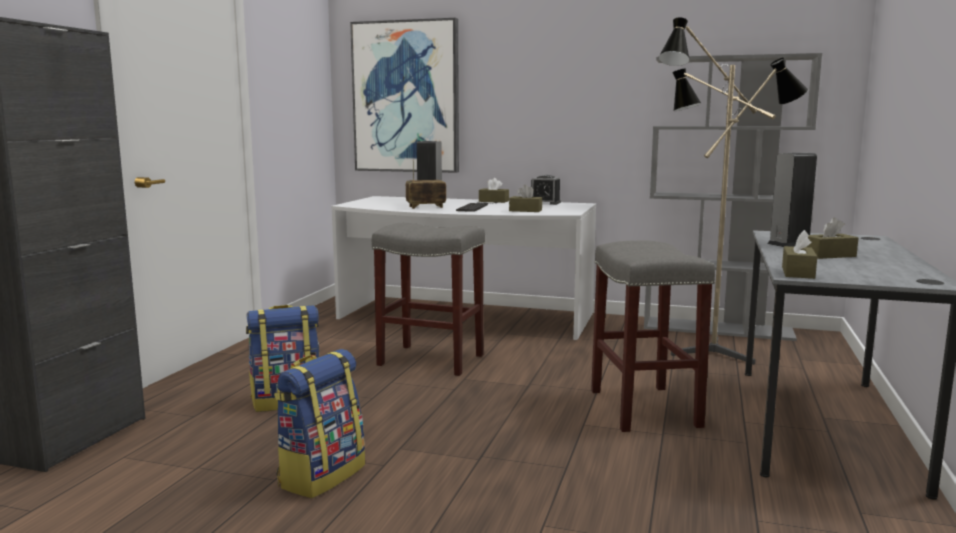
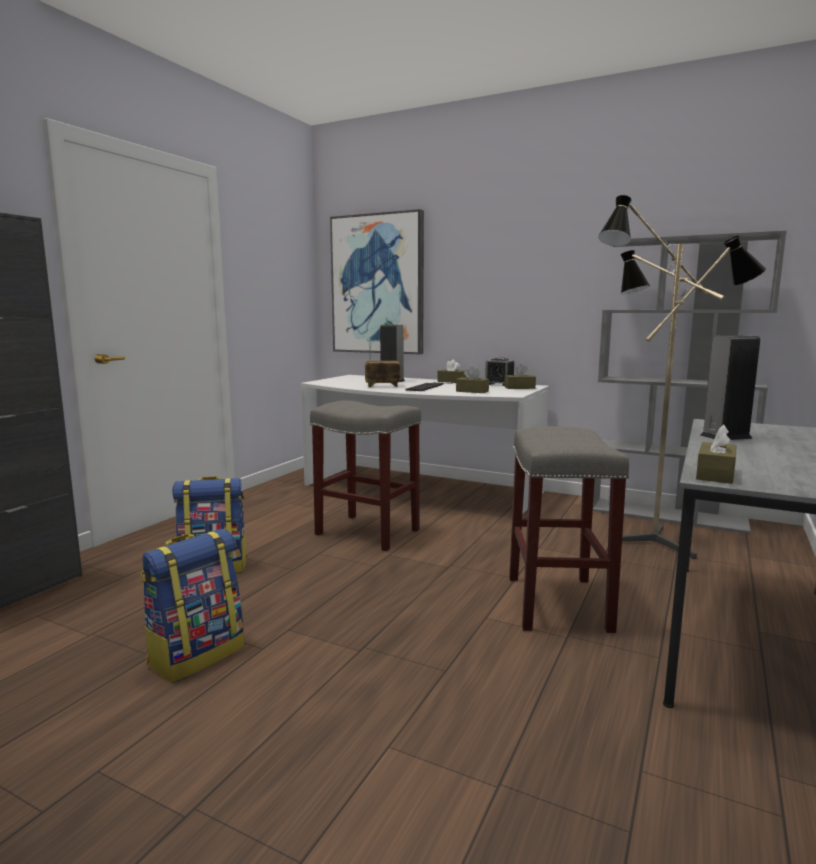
camera: 10 degrees right, 0 degrees up
(829, 255) = (766, 453): brown tissue box -> brown tissue box (519, 388)

